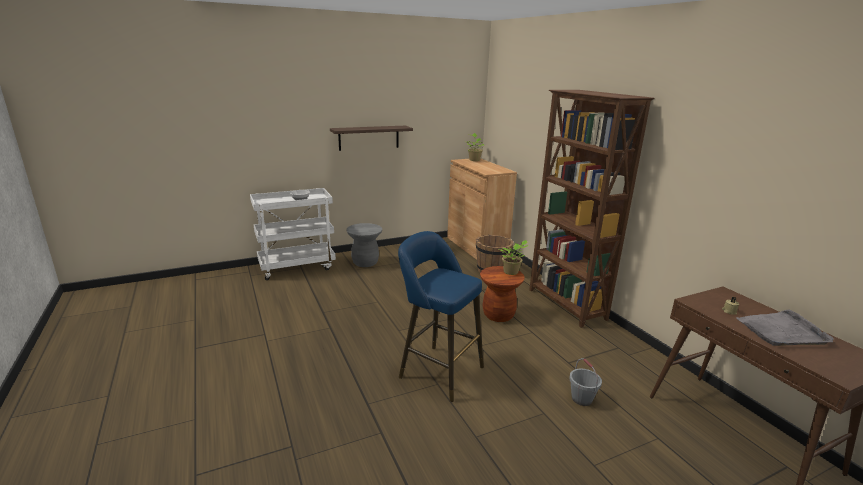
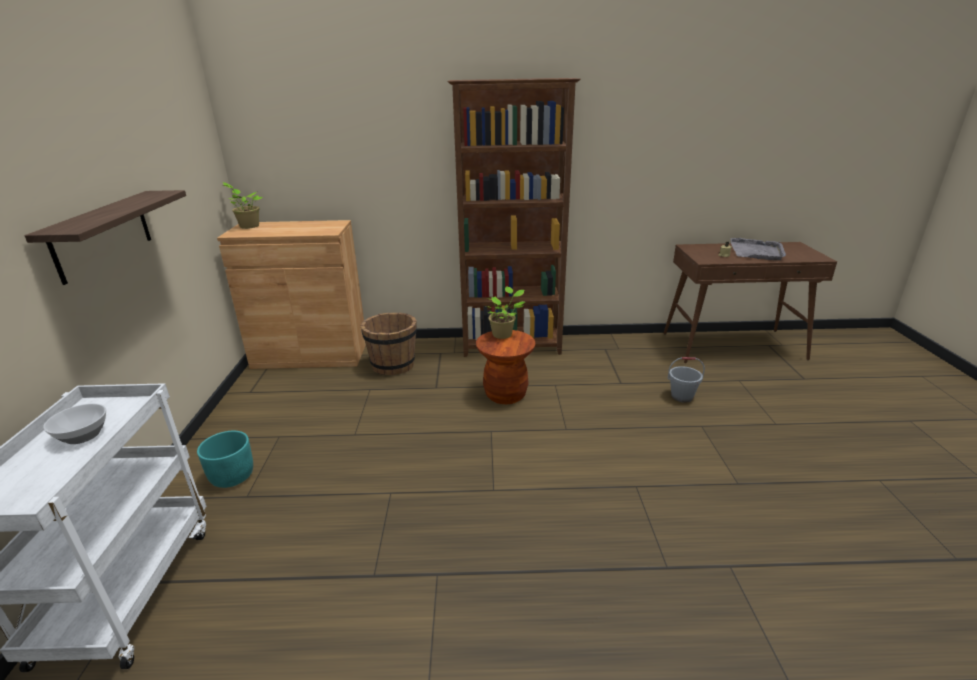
camera: 65 degrees left, 5 degrees up
(365, 262) = (232, 476): grey stool -> turquoise planter
(437, 370) = (607, 478): blue stool -> none

